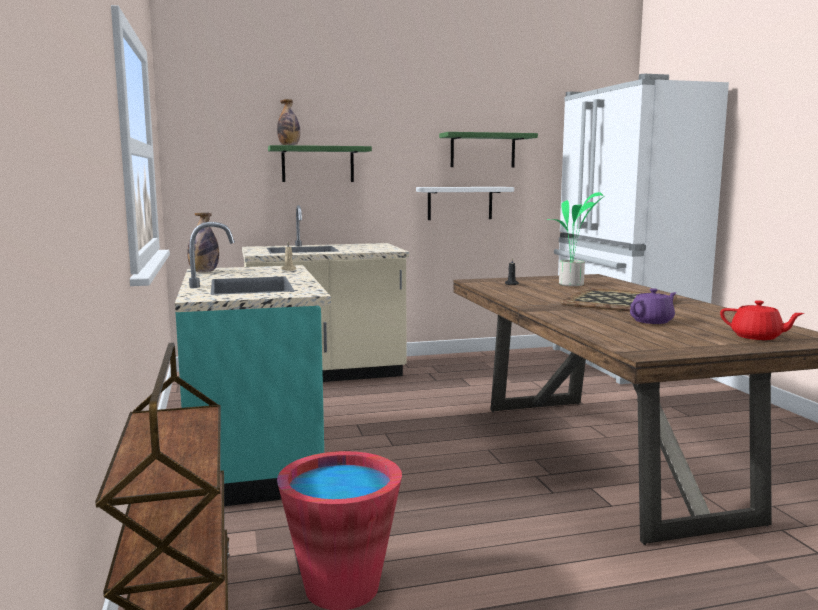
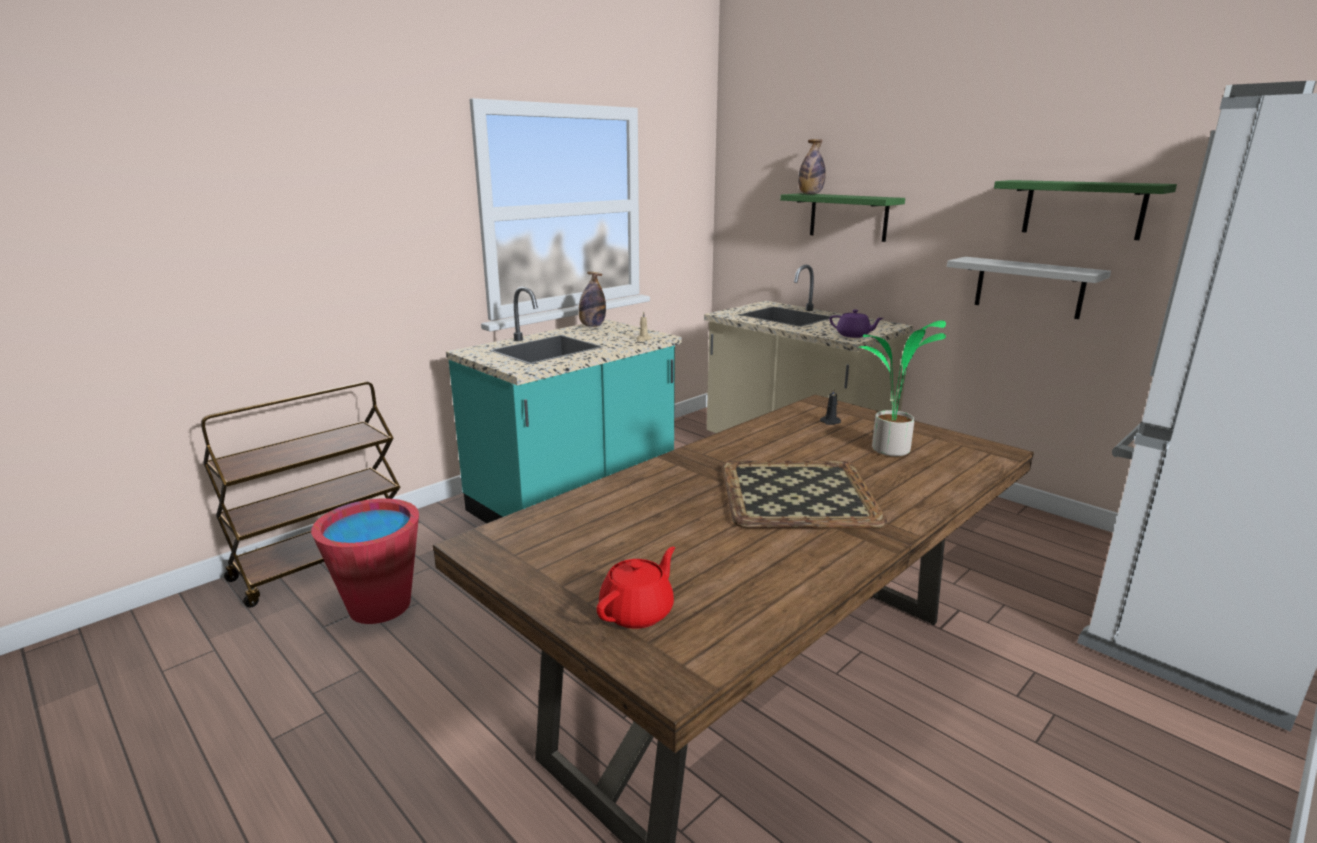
camera: 60 degrees right, 10 degrees up
(652, 321) = (677, 529): purple teapot -> purple teapot (853, 335)
(757, 337) = (638, 612): red teapot -> red teapot turned 150 degrees counterclockwise

